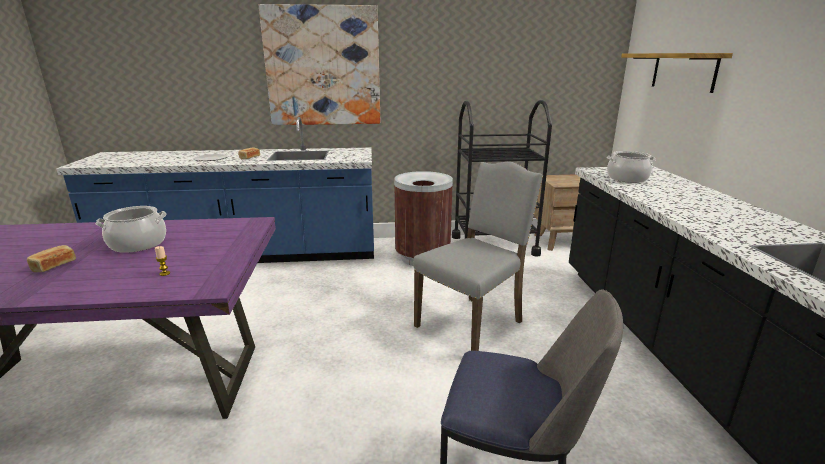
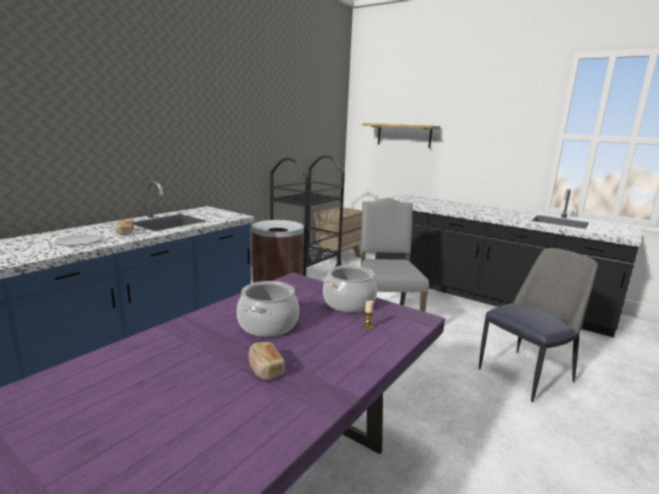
camera: 50 degrees left, 5 degrees down
(323, 67) = (163, 127): picture -> none
(627, 178) = (415, 202): cooking pot -> cooking pot (349, 303)

